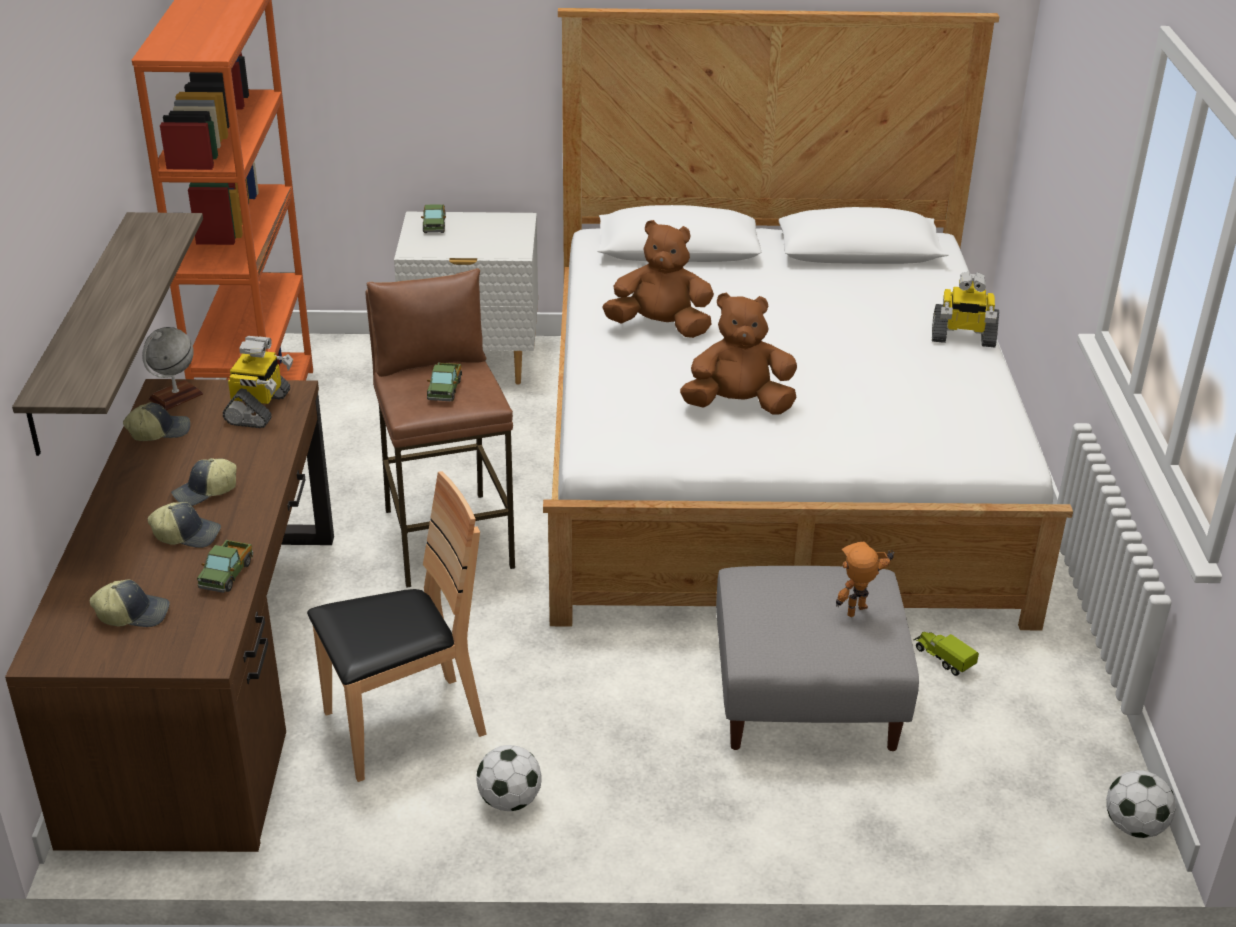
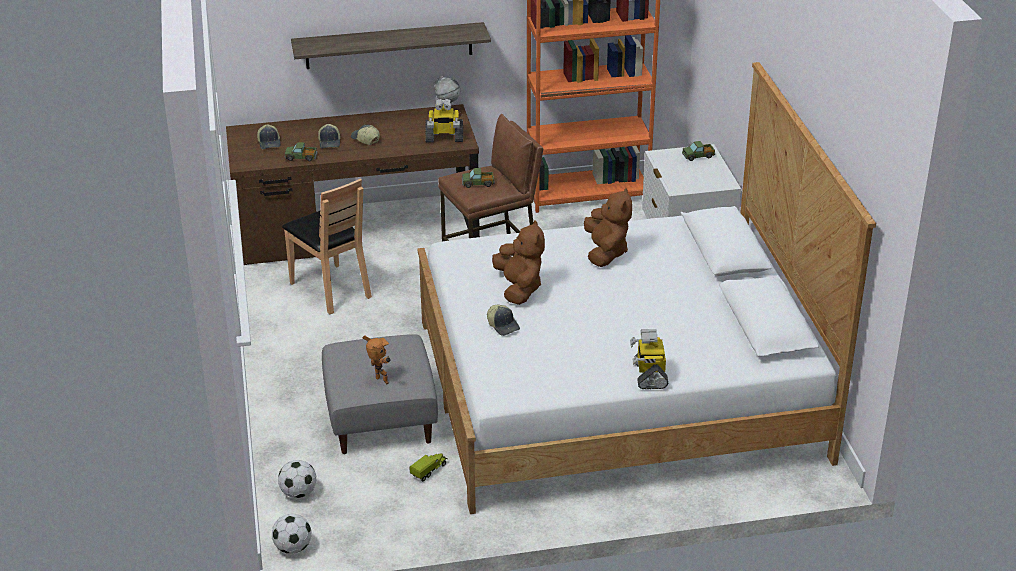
camera: 80 degrees right, 0 degrees up
(159, 431) = (414, 117): cap -> cap (503, 325)
(509, 801) = (283, 328): football -> football (298, 493)

